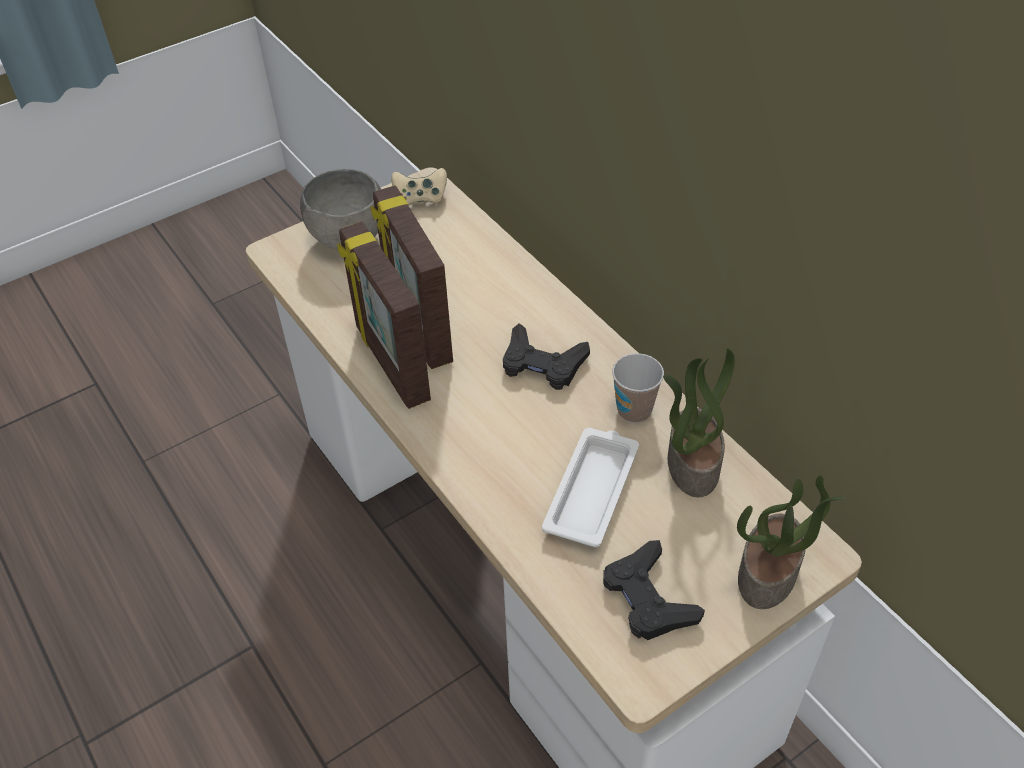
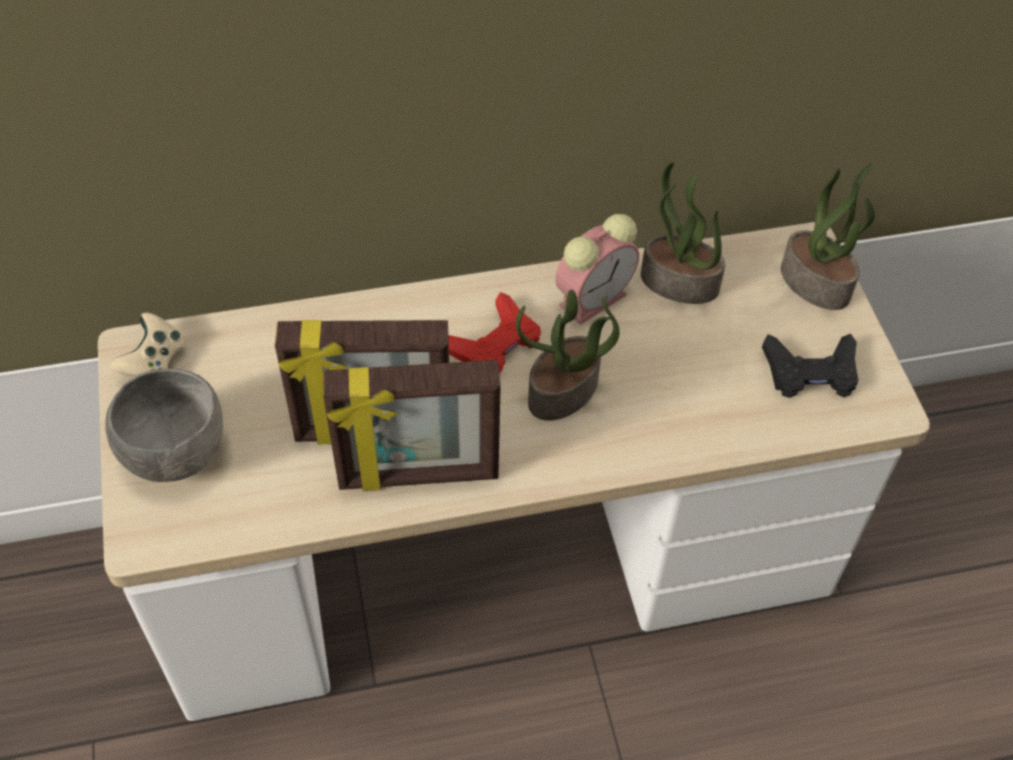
camera: 70 degrees left, 5 degrees up
(518, 422) = (563, 392): none -> potted plant
(542, 364) = (494, 344): black game controller -> red game controller
(592, 490) = (675, 365): white tray -> none
(634, 410) = (594, 298): cup -> alarm clock

